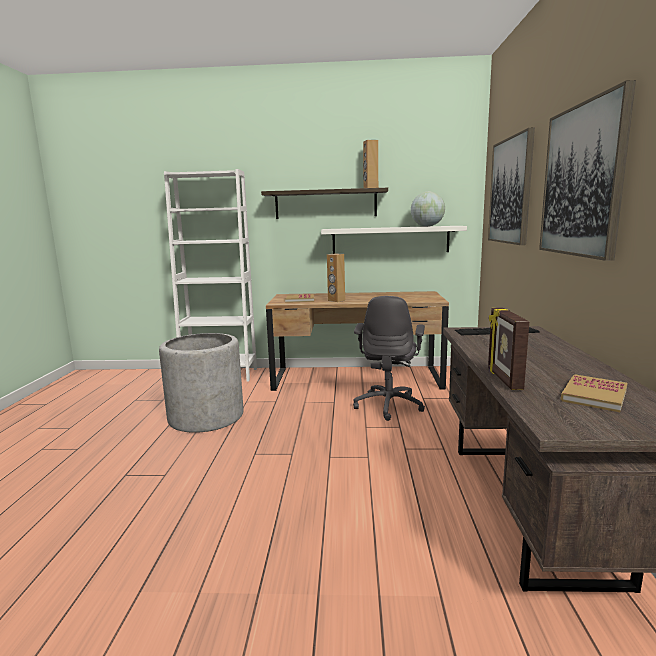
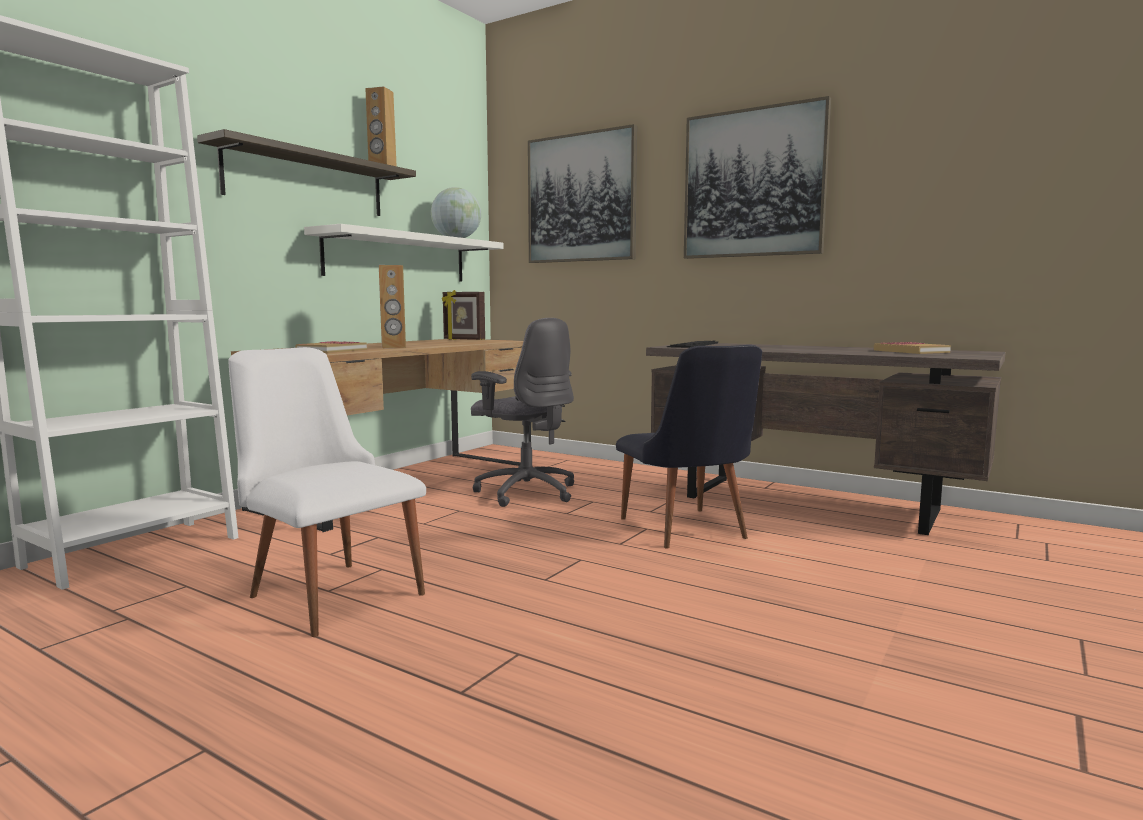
camera: 60 degrees left, 5 degrees down
(206, 417) = (328, 590): grey planter -> white chair
(377, 471) = (687, 532): none -> black chair
(503, 379) = (852, 353): picture frame -> picture frame (463, 339)

